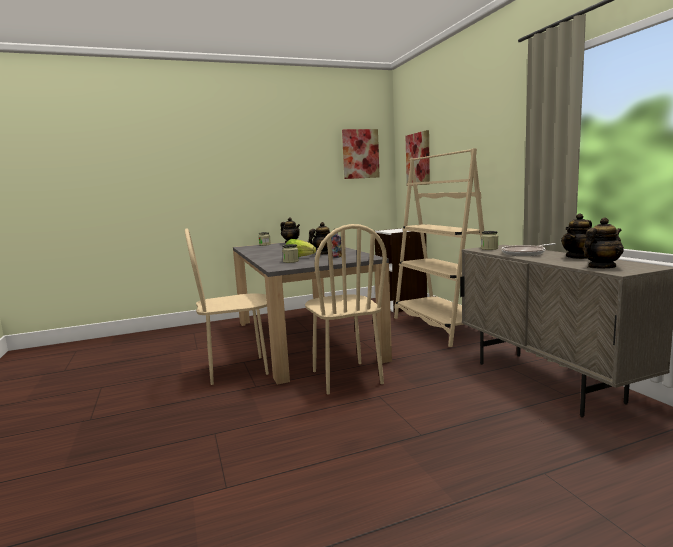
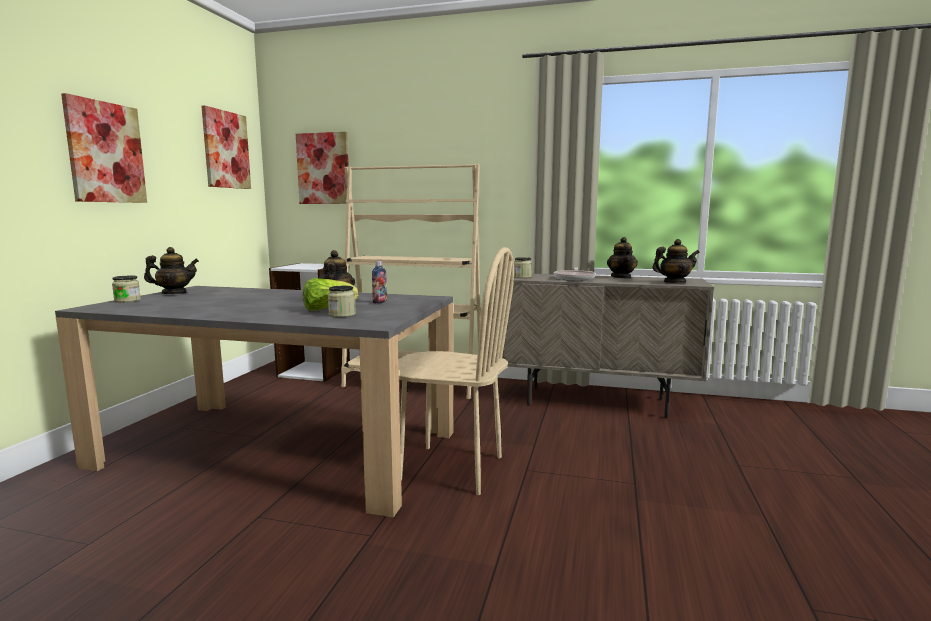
camera: 55 degrees left, 0 degrees up
(237, 369) = (278, 532): beige chair -> none
(276, 167) = (105, 152): none -> picture
(601, 267) = (674, 282): teapot -> teapot turned 75 degrees clockwise

